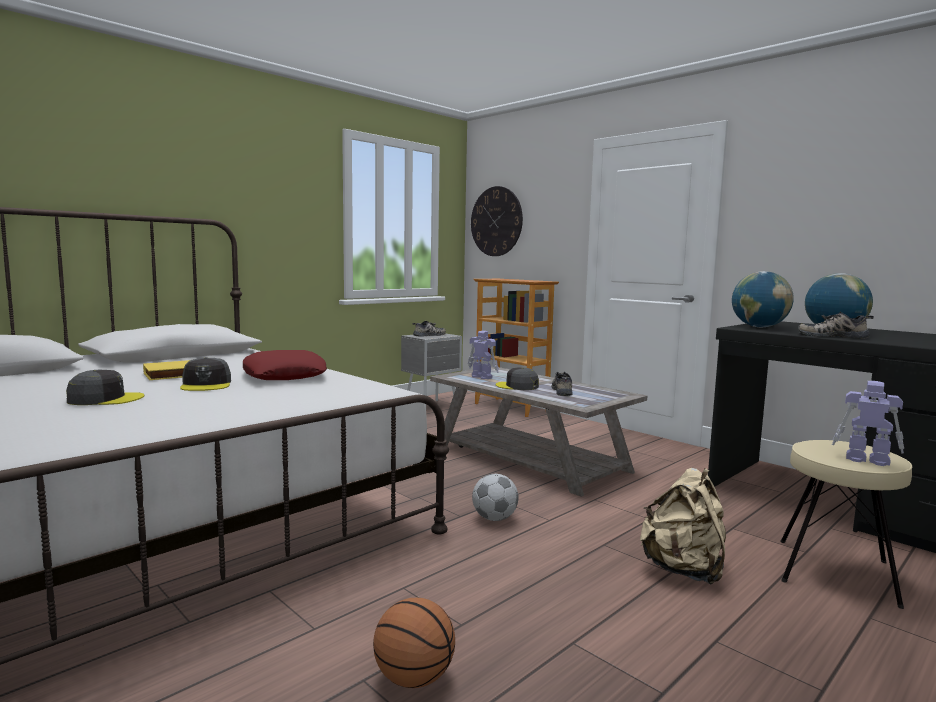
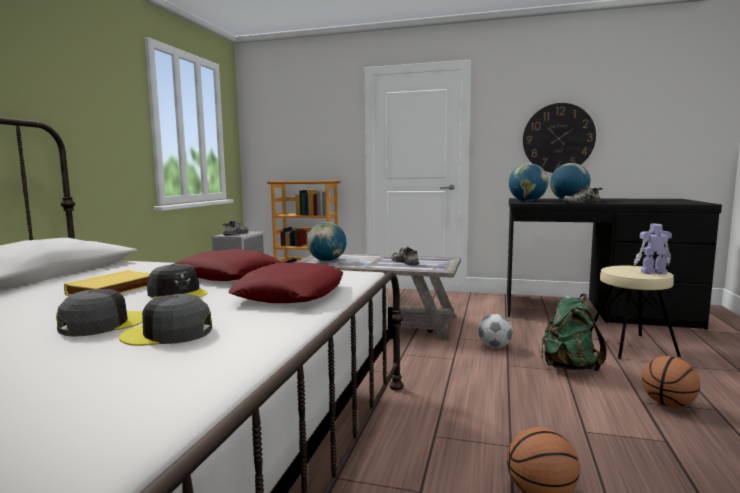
camera: 30 degrees left, 0 degrees up
(276, 400) = (290, 294): none -> red pillow
(481, 377) = (327, 261): toy robot -> globe
(495, 518) = (418, 368): football -> football (495, 347)
(496, 221) = (273, 132): wall clock -> wall clock (558, 138)
(517, 386) = (369, 263): grey cap -> grey cap (168, 333)
(683, 570) = (569, 367): beige backpack -> green backpack
(751, 656) = (668, 404): none -> basketball

